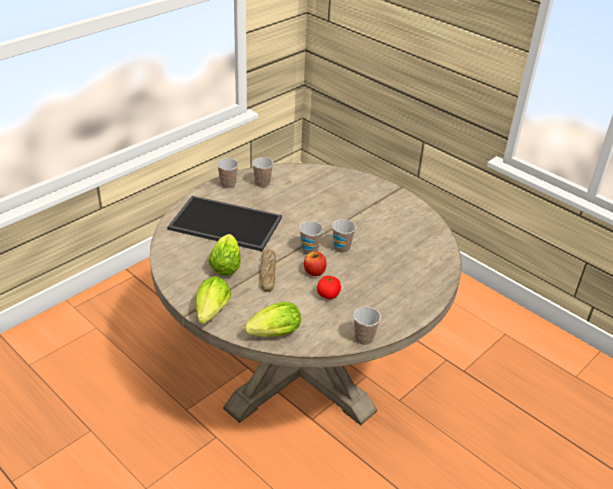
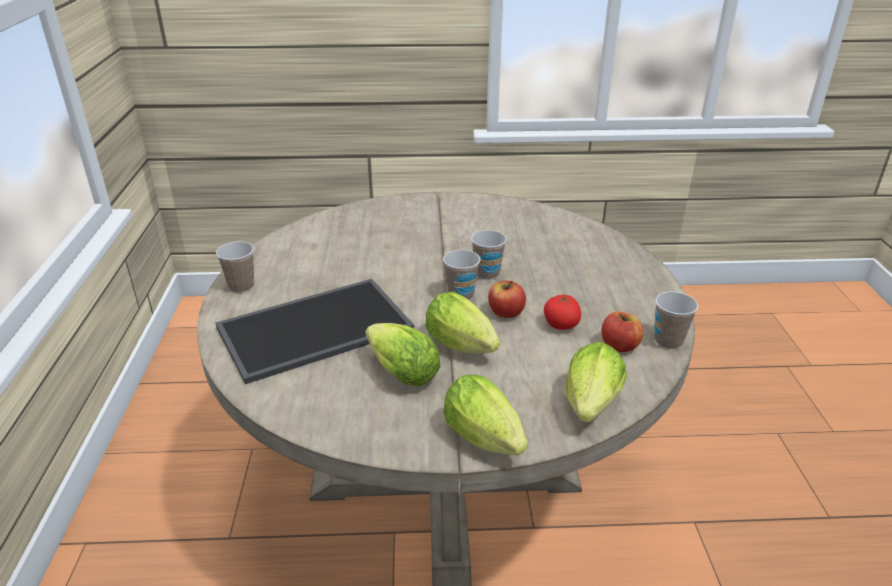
camera: 45 degrees left, 5 degrees down
(262, 183) = (284, 262): cup -> none
(268, 273) = (464, 347): bread -> lettuce
(336, 323) = (619, 345): none -> apple

